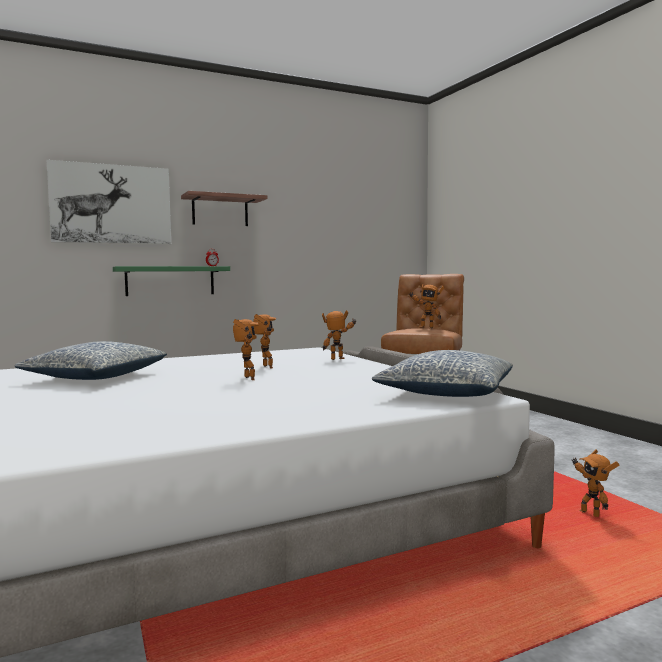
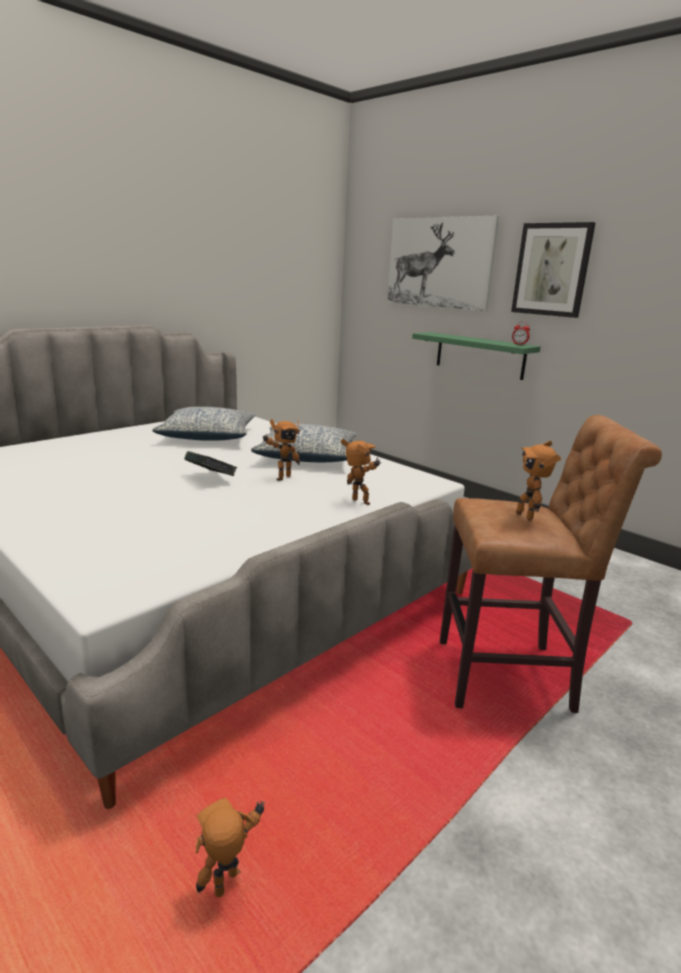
camera: 70 degrees right, 15 degrees up
(220, 211) = (551, 270): shelf -> picture
(247, 379) = (211, 479): toy robot -> book
(446, 392) = (135, 574): pillow -> pillow (307, 456)

